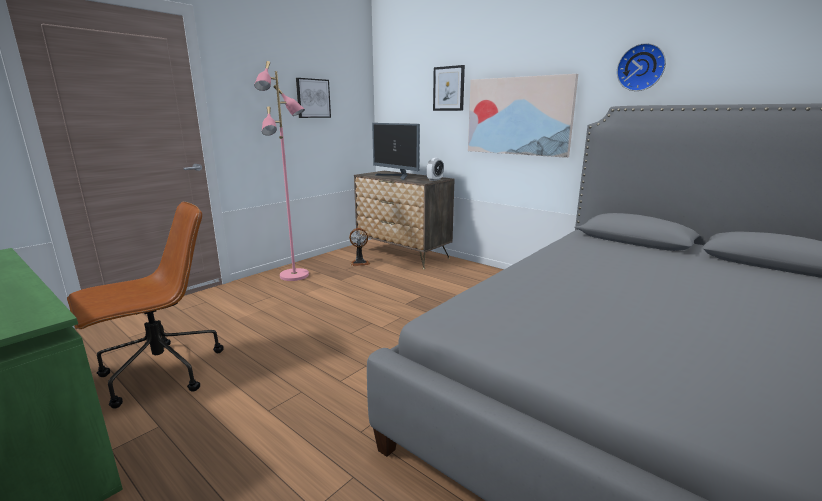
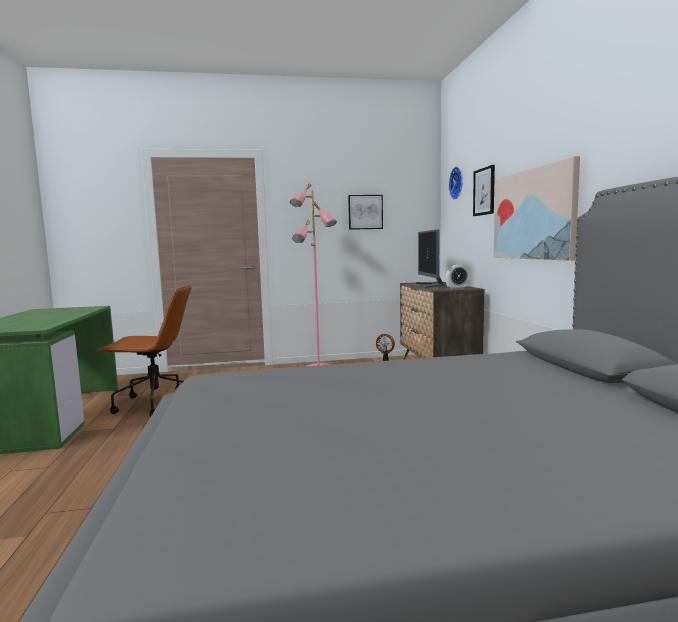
camera: 40 degrees right, 10 degrees down
(641, 67) = (639, 136): wall clock -> wall clock (458, 183)

